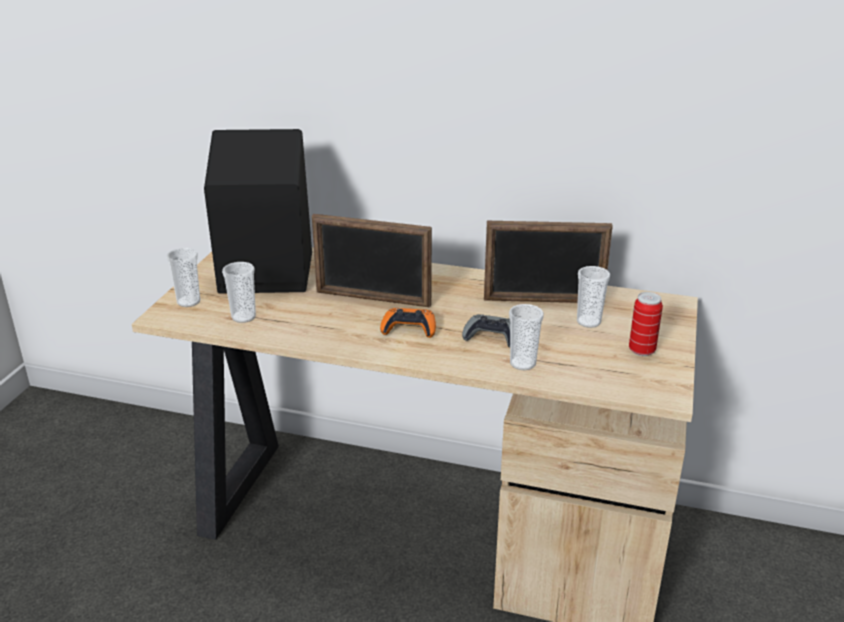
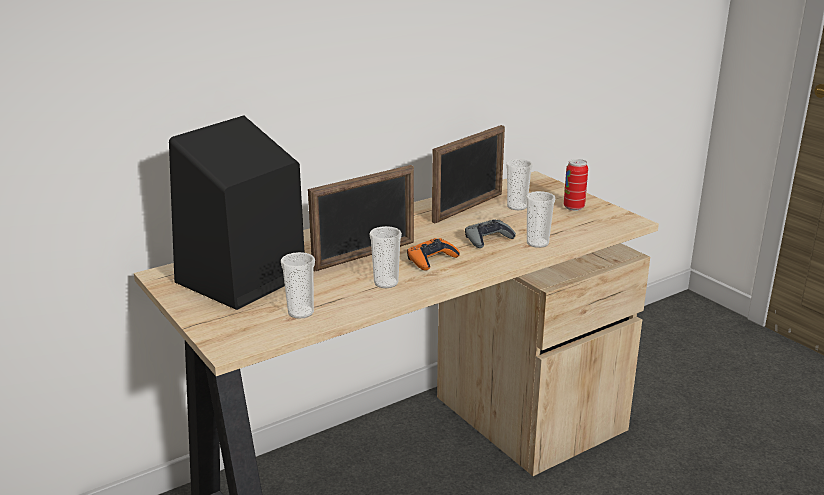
camera: 50 degrees left, 5 degrees down
(188, 302) = (226, 327): cup -> cup (386, 283)

